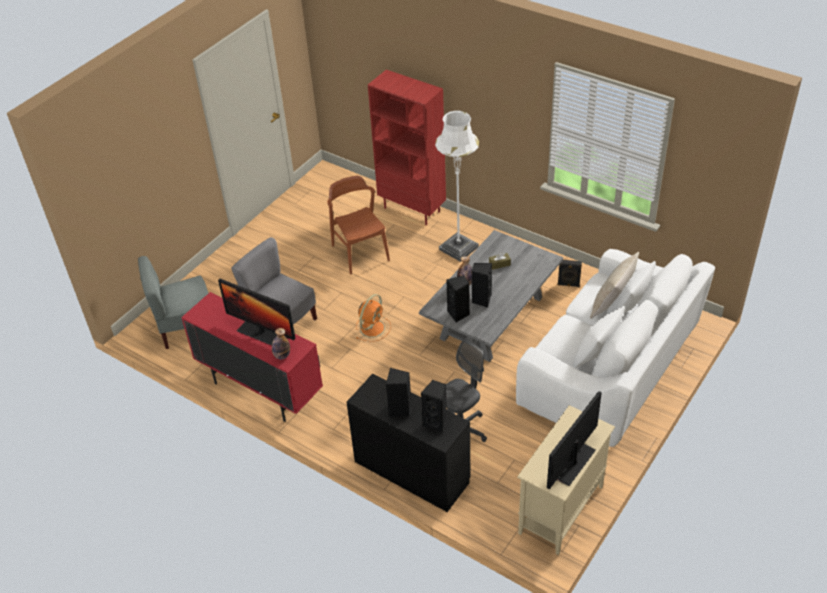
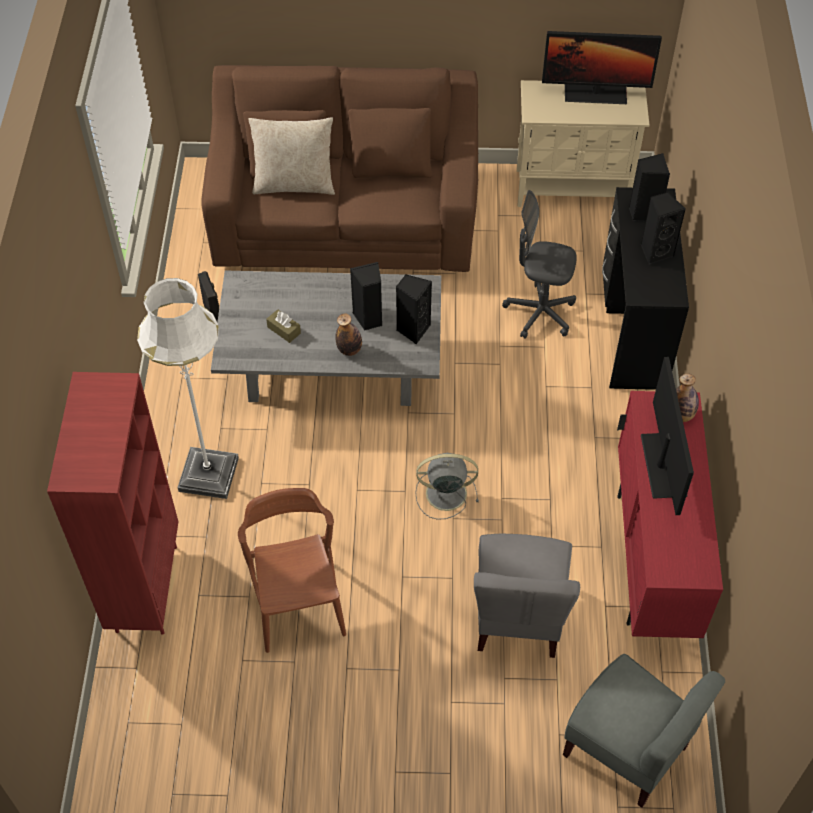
camera: 125 degrees left, 10 degrees up
(360, 252) = (297, 603): brown chair -> brown chair turned 135 degrees clockwise
(373, 327) = (444, 493): orange fan -> grey fan
(609, 371) = (345, 220): white sofa -> brown sofa

